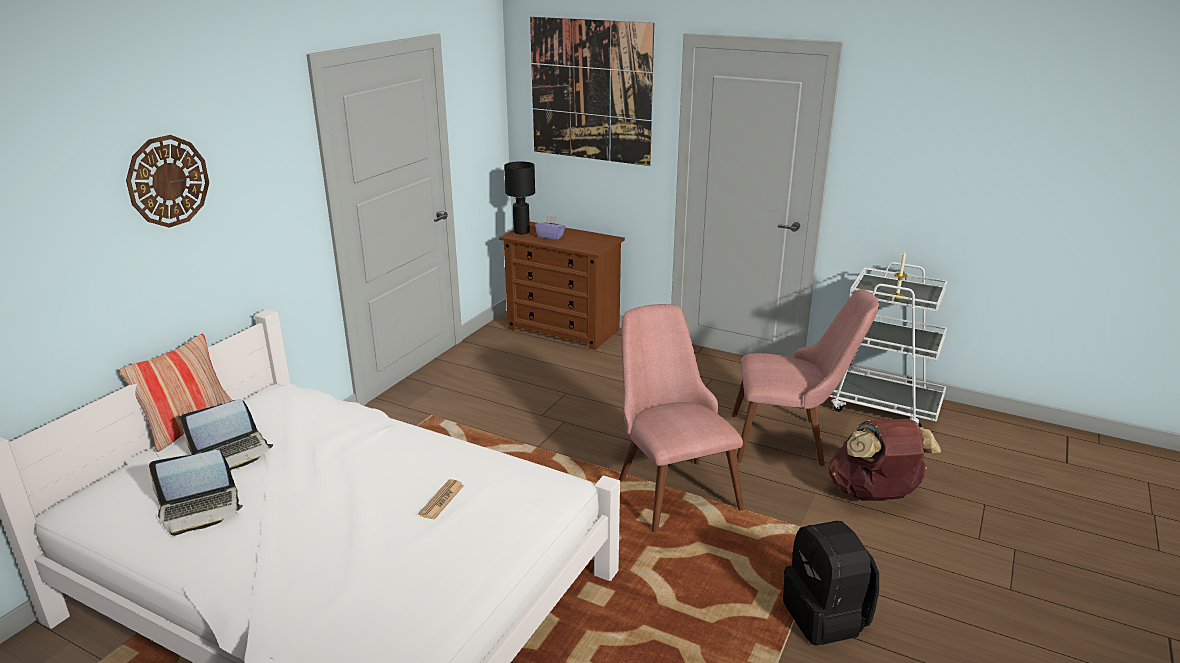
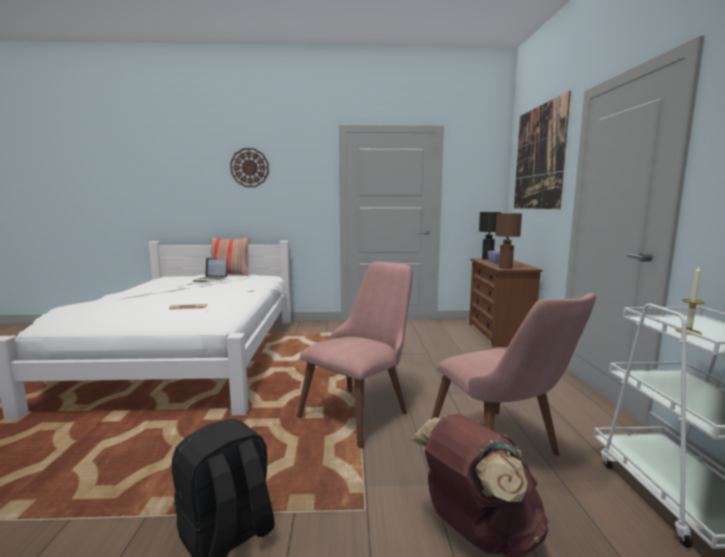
camera: 60 degrees right, 15 degrees down
(200, 510) = (165, 284): laptop -> none
(593, 247) = (505, 268): none -> brown table lamp

